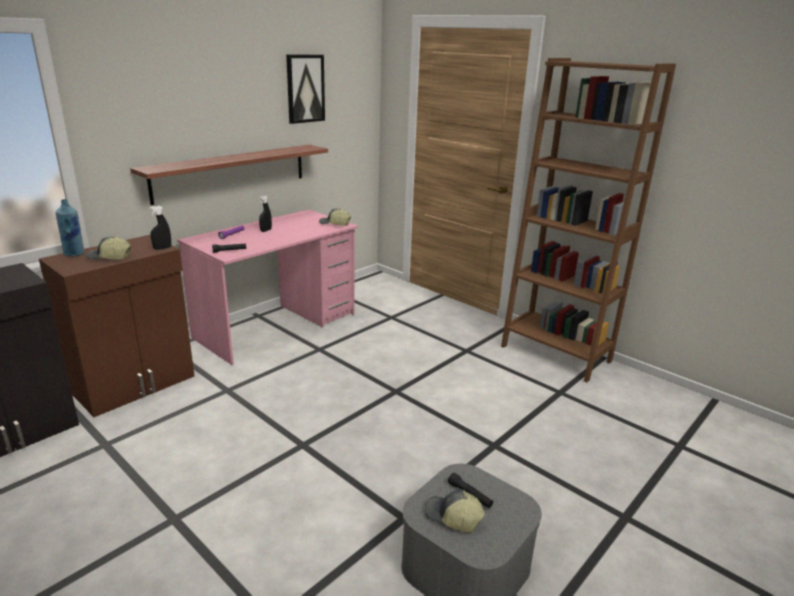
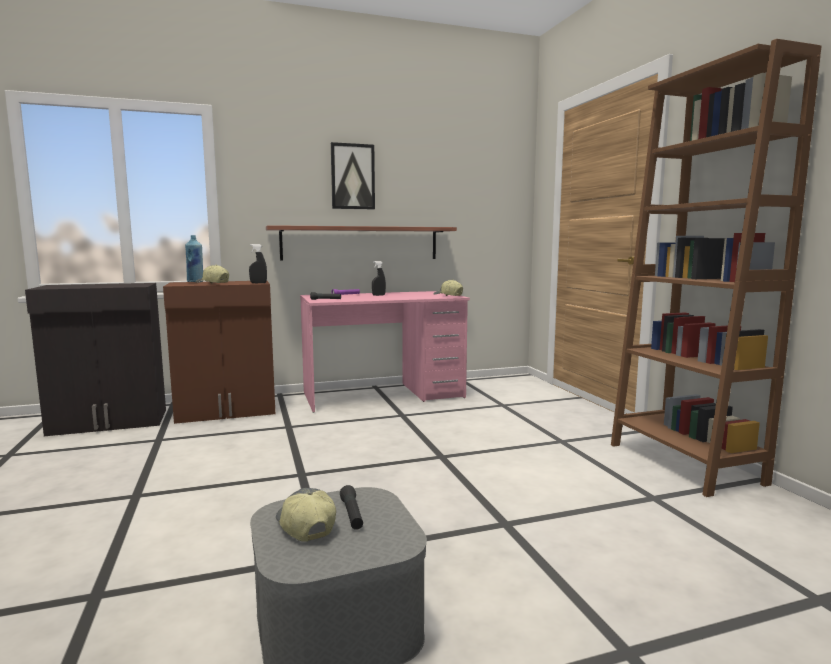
camera: 30 degrees right, 15 degrees down
(305, 88) = (444, 175): picture -> picture (352, 176)

